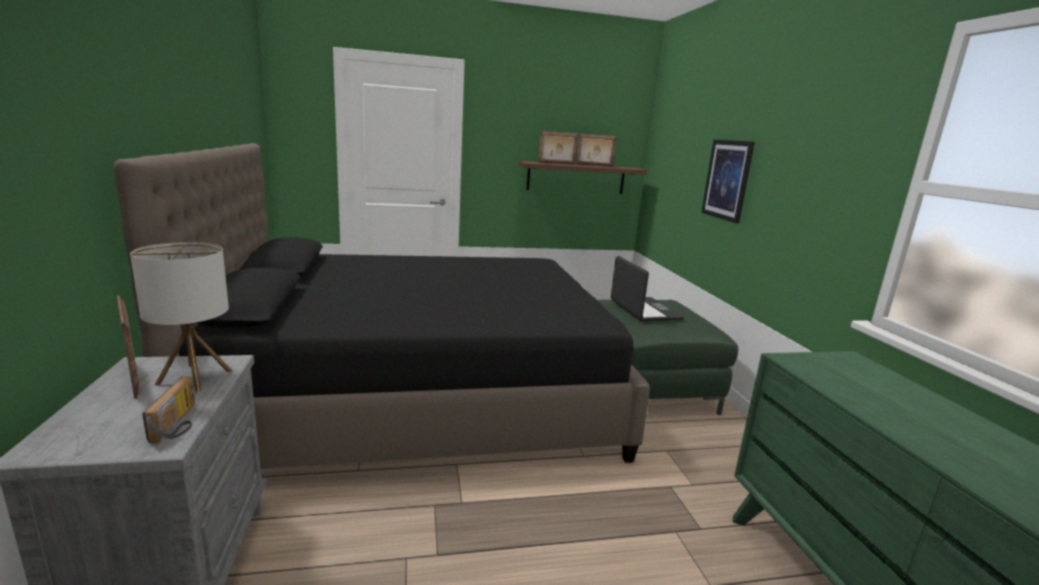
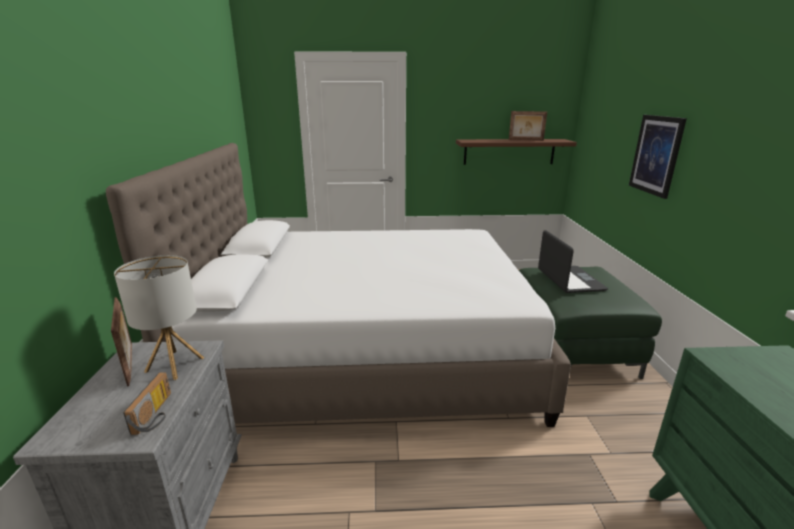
camera: 10 degrees right, 5 degrees up
(419, 394) = (369, 351): black bed -> white bed
(556, 163) = (490, 140): picture frame -> none

